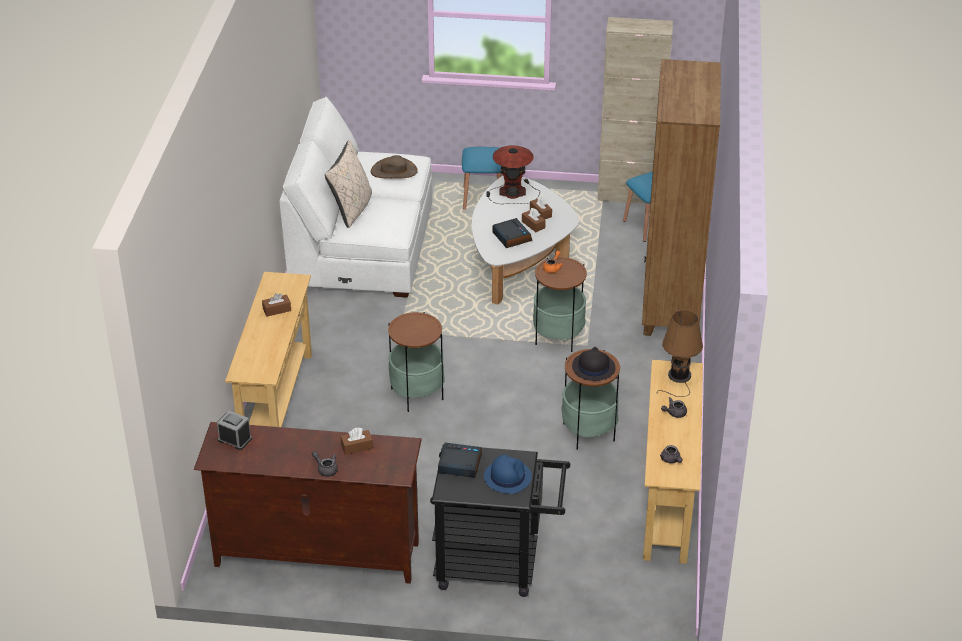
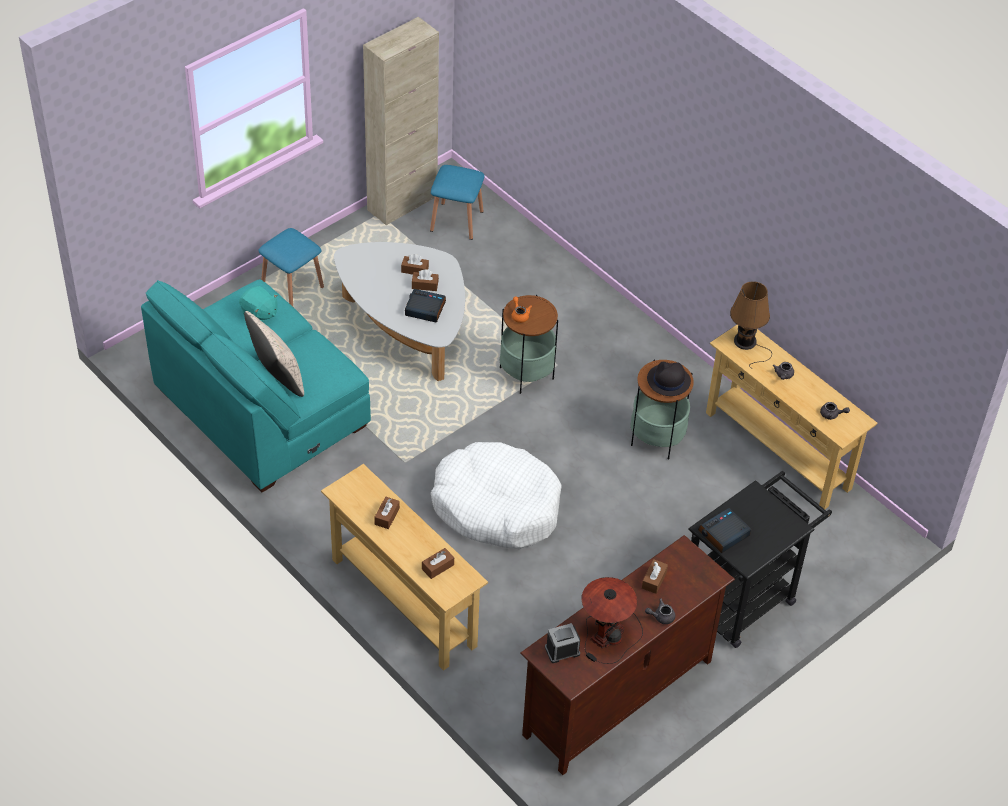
camera: 50 degrees left, 10 degrees up
(260, 355) = (438, 567): none -> brown tissue box
(362, 249) = (262, 408): white sofa -> turquoise sofa
(394, 171) = (259, 314): brown hat -> turquoise plush toy
(417, 394) = (496, 506): side table -> white dog bed
(507, 477) = (768, 516): blue hat -> none
(513, 192) = (365, 265): table lamp -> table lamp (609, 633)
(670, 304) = (565, 283): brown bookcase -> none

